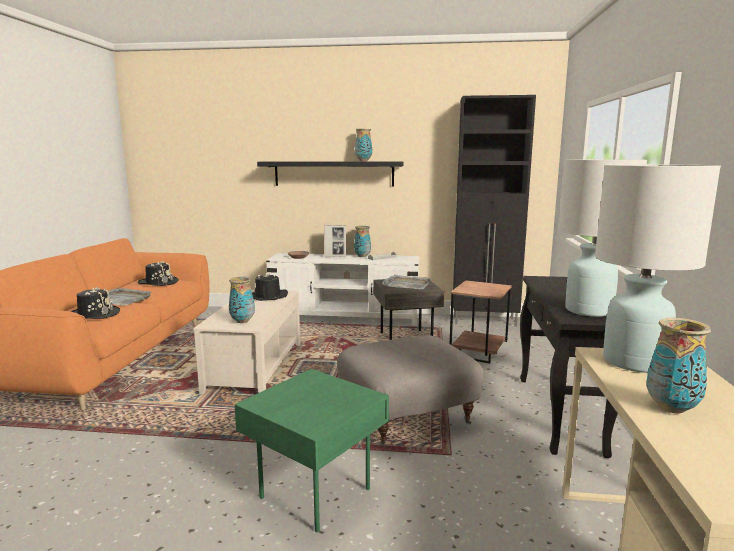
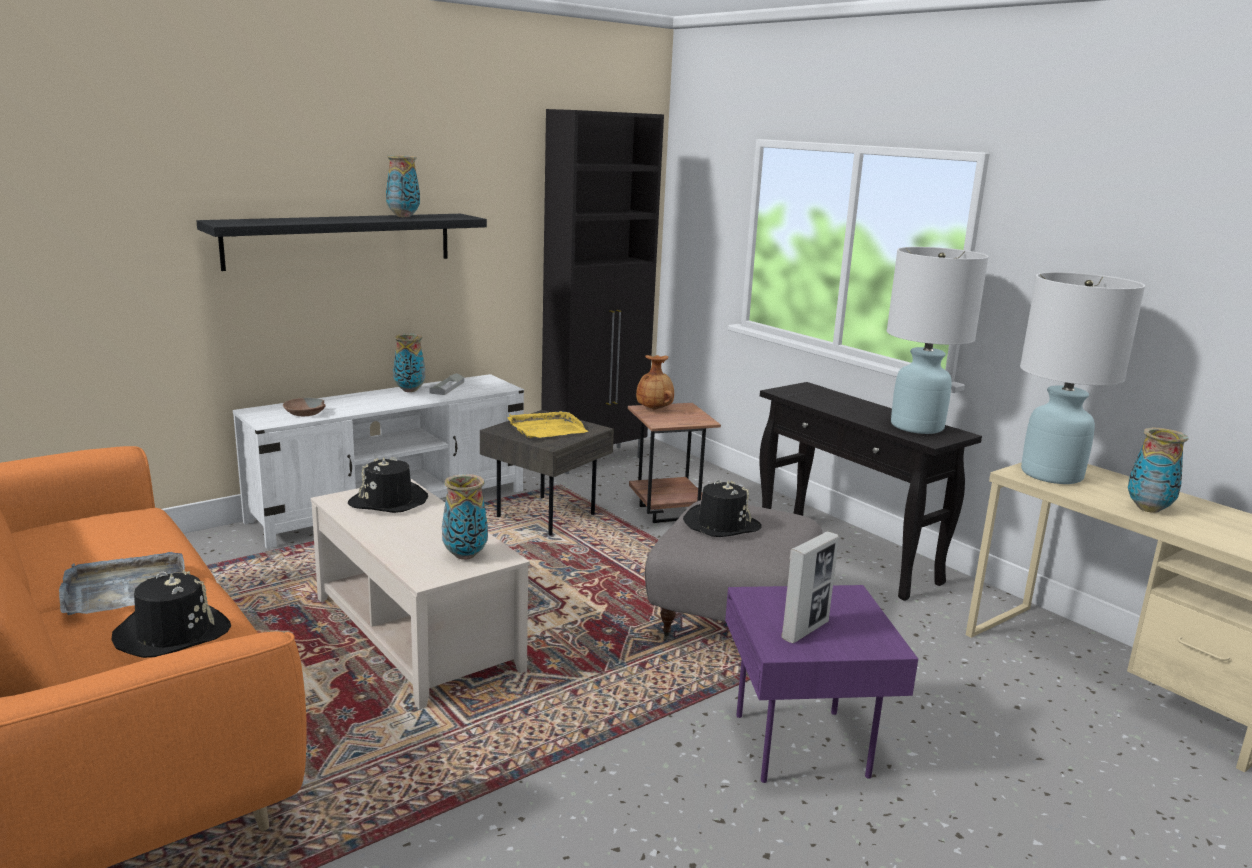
camera: 45 degrees left, 5 degrees up
(158, 282) = (103, 530): black hat -> black hat (721, 525)
(315, 495) = (805, 747): green side table -> purple side table
(335, 257) = (367, 399): picture frame -> picture frame (805, 630)
(406, 284) = (546, 429): grey tray -> yellow tray
(477, 284) = (654, 409): none -> brown vase

